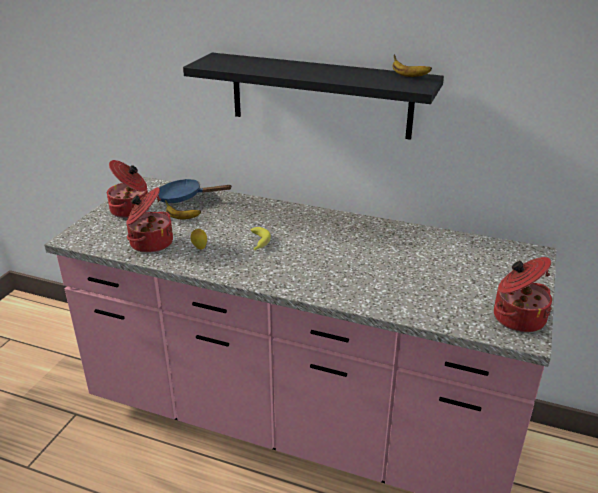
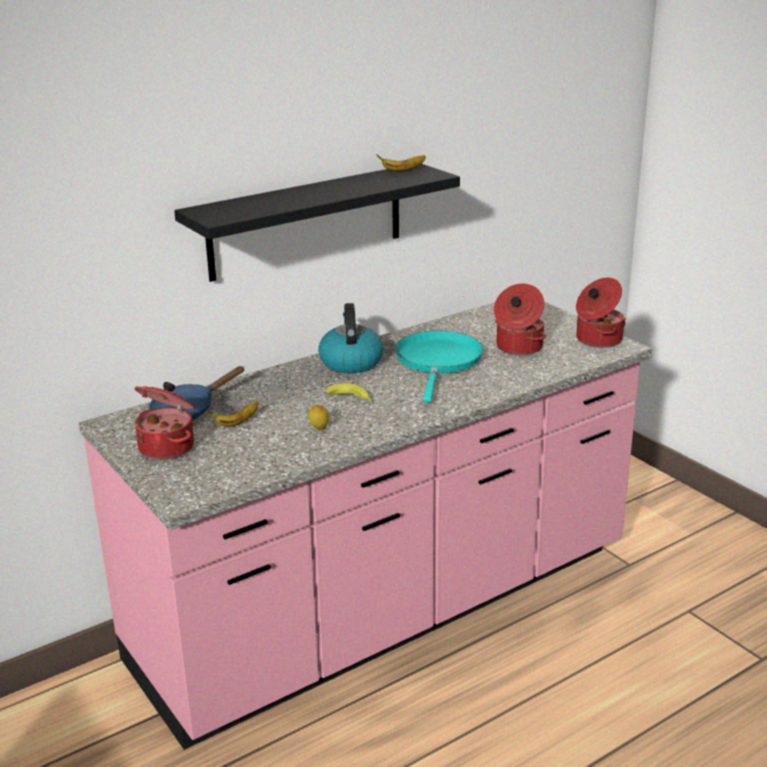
camera: 55 degrees left, 5 degrees down
(150, 242) = (267, 452): cooking pot -> cooking pot (518, 347)
(315, 222) = (350, 362): none -> kettle
(362, 254) = (438, 361): none -> turquoise frying pan

